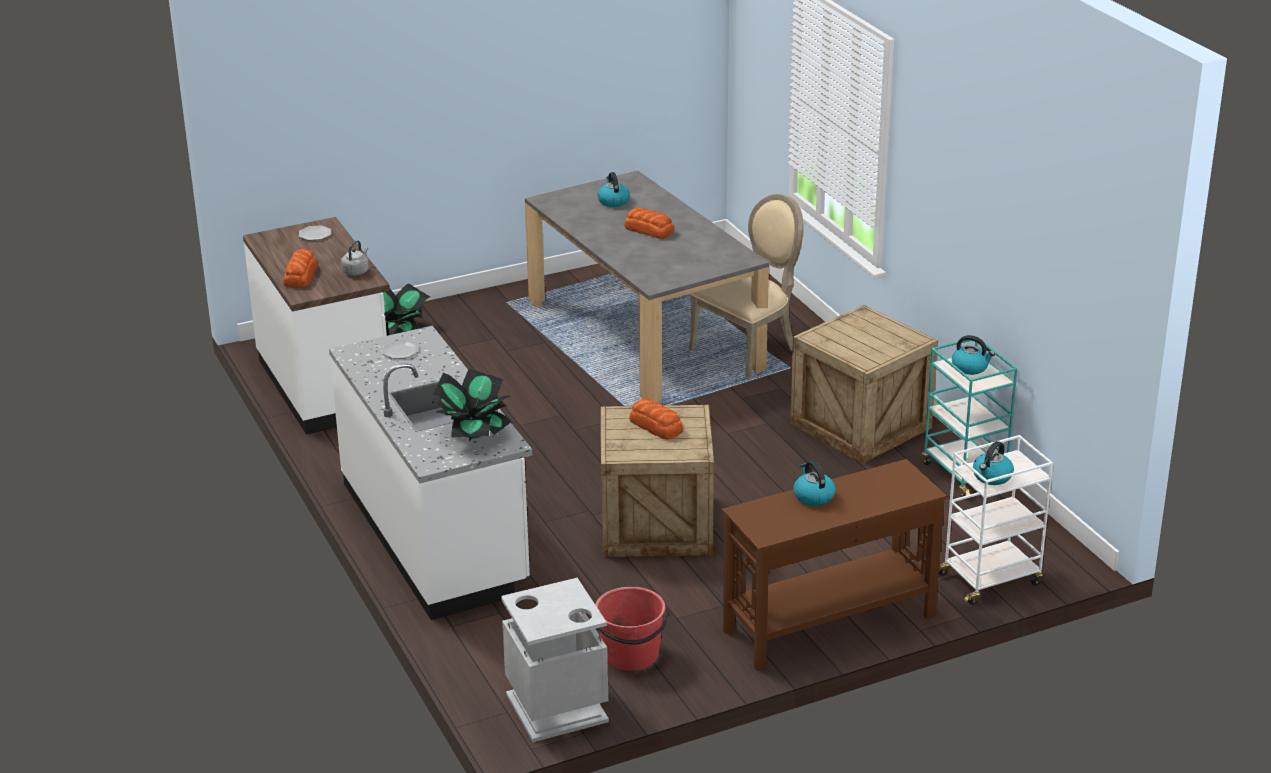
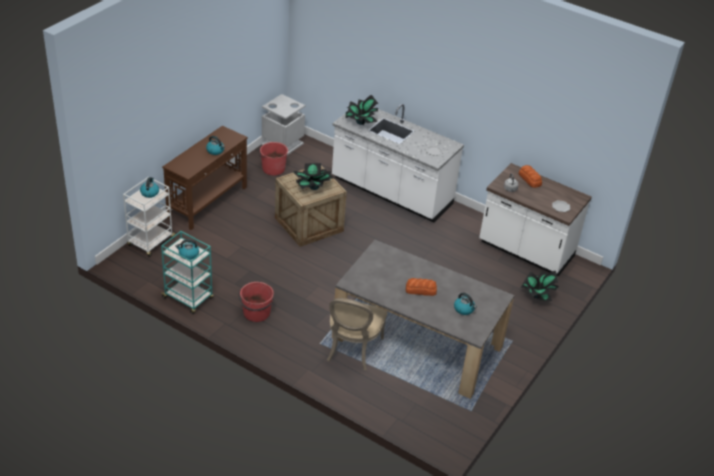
camera: 145 degrees right, 10 degrees up
(656, 426) = (313, 187): bread -> potted plant
(861, 426) = (256, 313): crate -> red bucket

